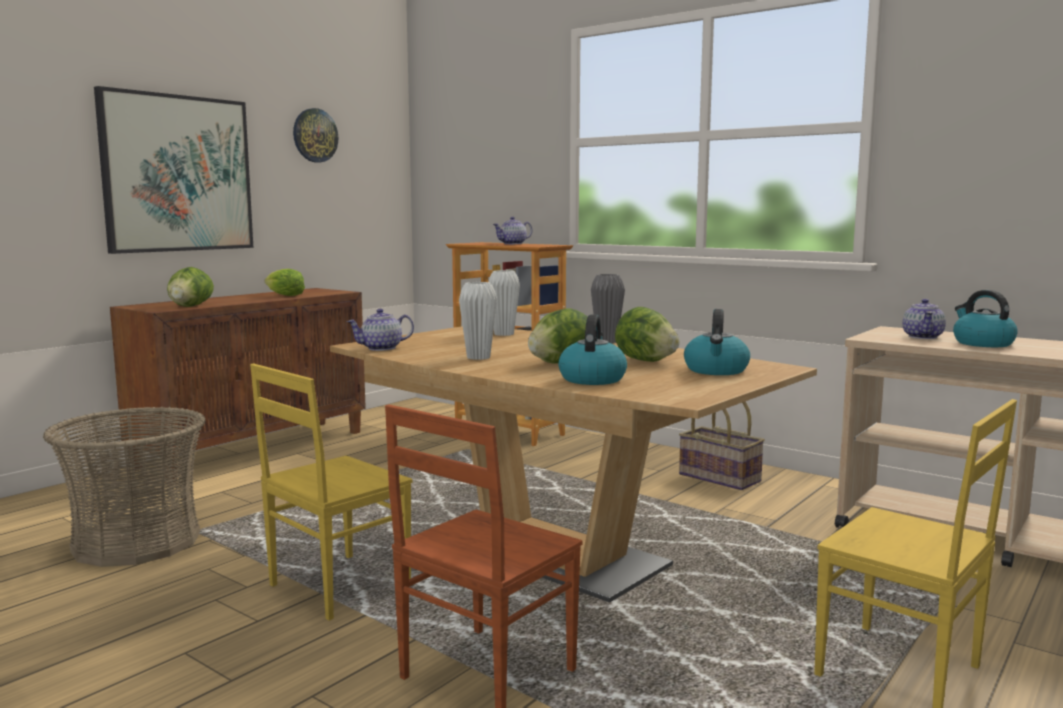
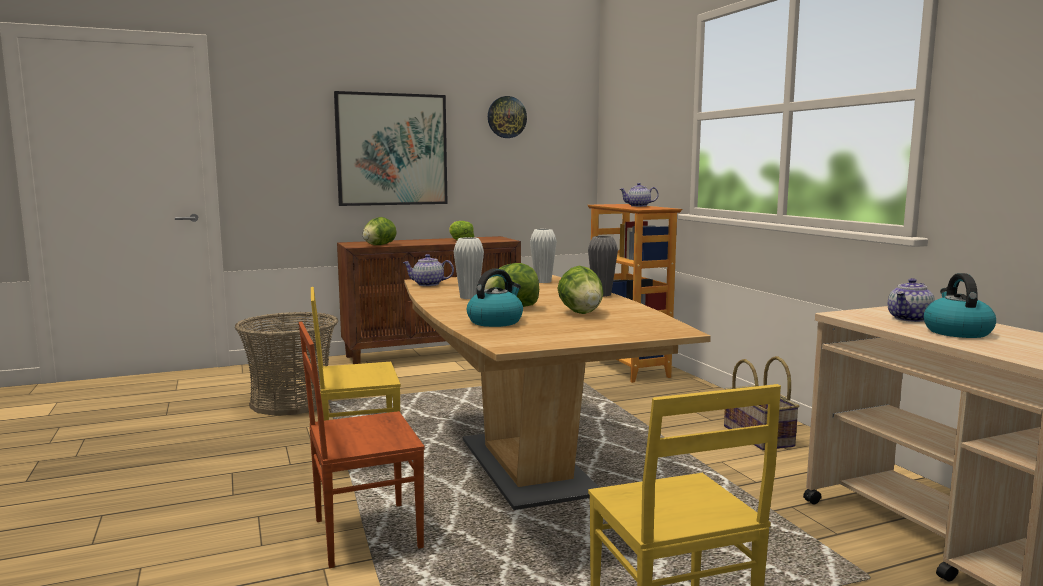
camera: 30 degrees right, 0 degrees up
(716, 370) = (612, 327): kettle -> none

